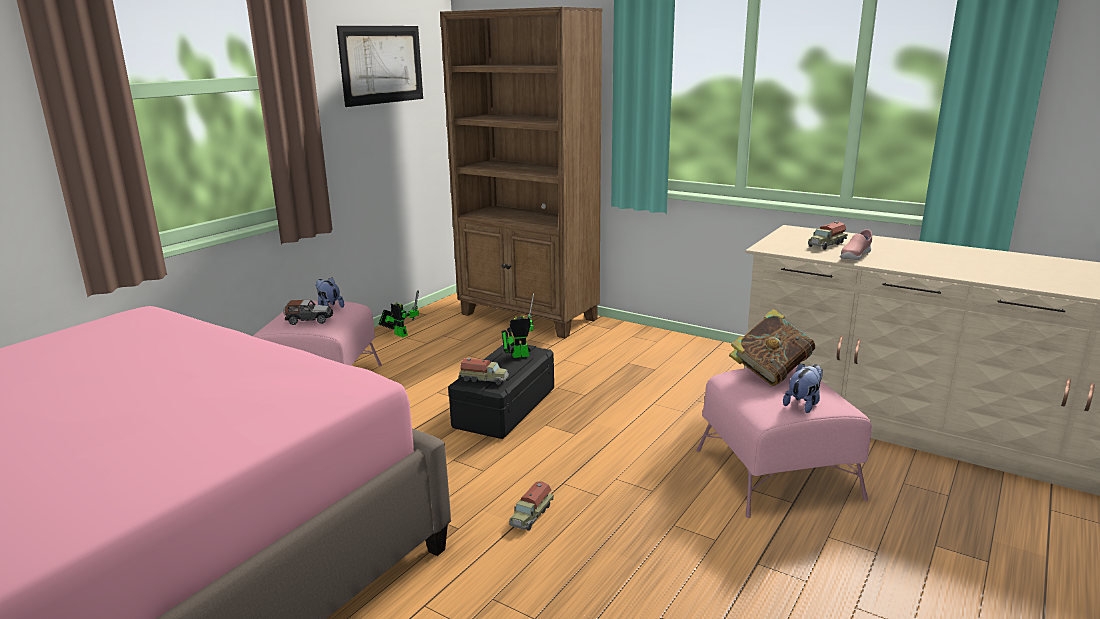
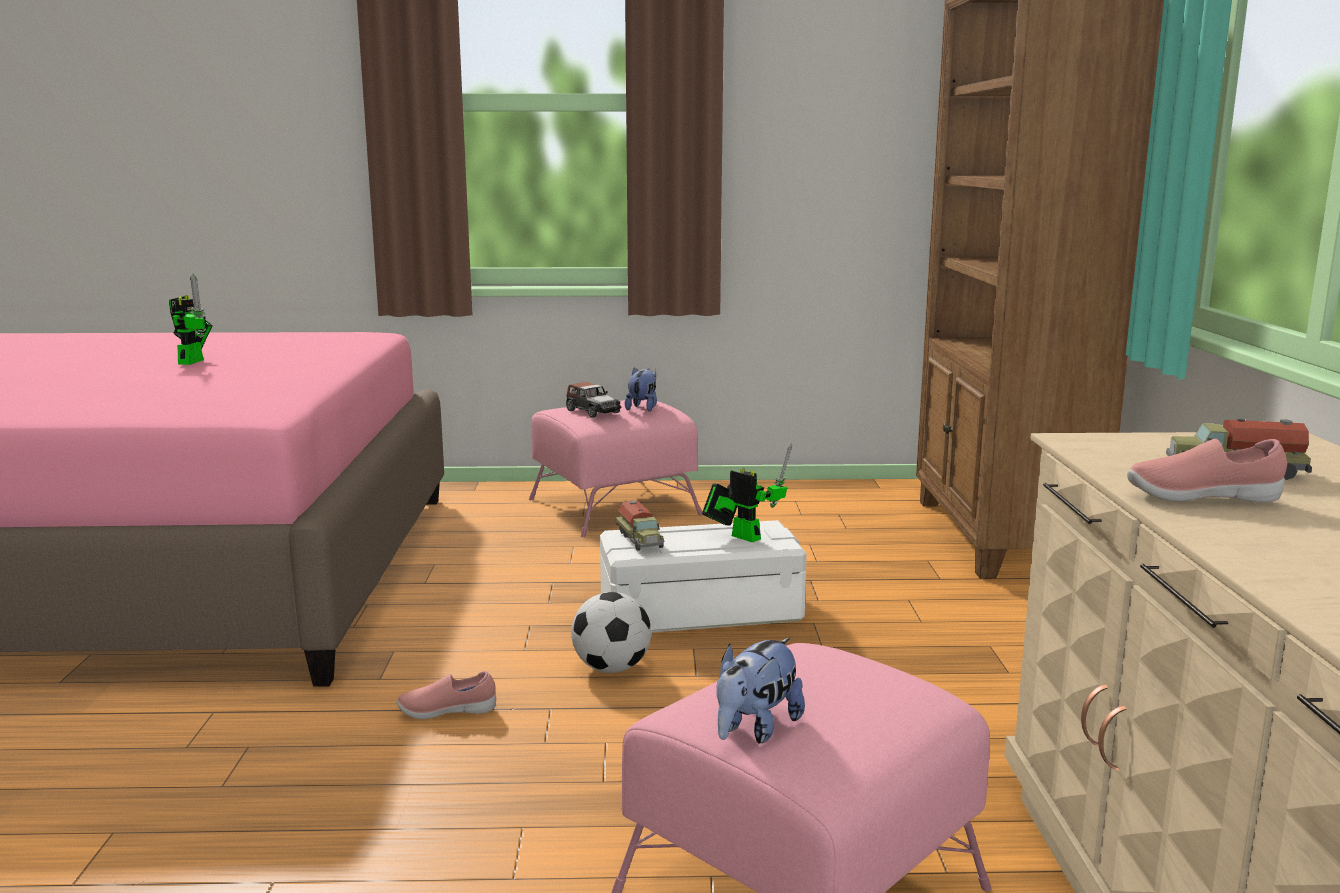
camera: 55 degrees right, 5 degrees down
(382, 64) = (870, 88): picture -> none
(399, 334) = (796, 495): toy robot -> toy robot (193, 361)
(504, 407) = (701, 609): black storage box -> white storage box
(531, 515) = (447, 712): toy truck -> pink shoe
(540, 452) = (612, 668): none -> football
(770, 373) = (852, 674): book -> none
(803, 404) = (755, 729): plush toy -> plush toy turned 120 degrees clockwise

